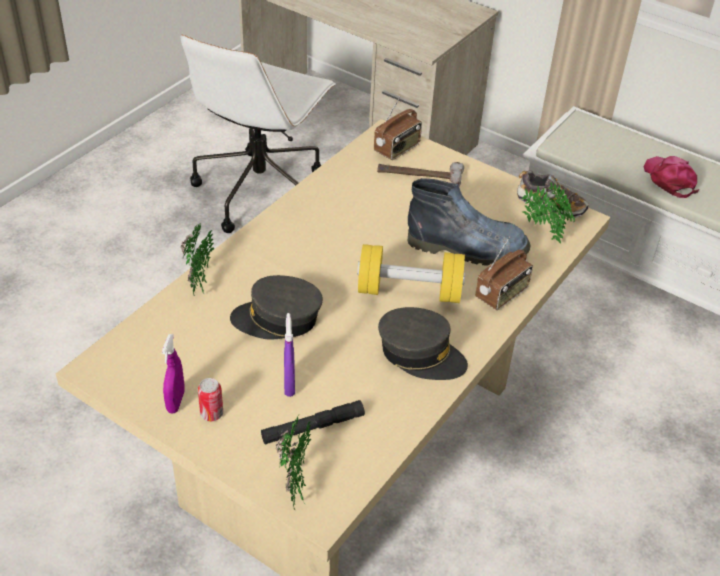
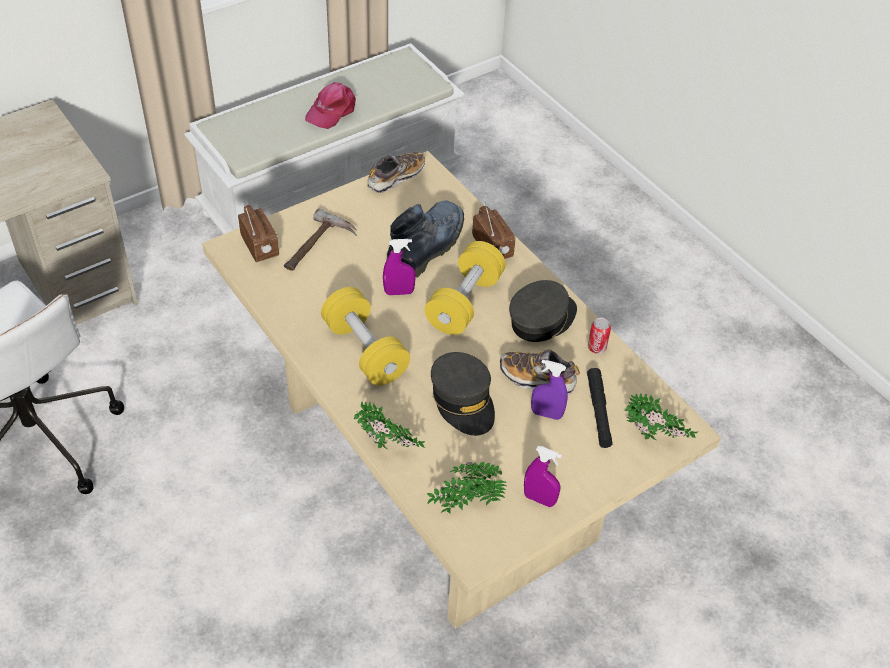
camera: 70 degrees left, 5 degrees up
(211, 414) = (562, 476): can -> can (596, 348)
(277, 319) = (463, 401): grey cap -> grey cap turned 45 degrees counterclockwise
(308, 241) = (365, 351): none -> yellow dumbbell
(334, 368) = (537, 379): none -> shoe
(395, 244) = (399, 292): none -> purple spray bottle
(543, 229) = (425, 194): potted plant -> potted plant (465, 504)
(669, 179) = (332, 111): pink cap -> pink cap turned 60 degrees counterclockwise

